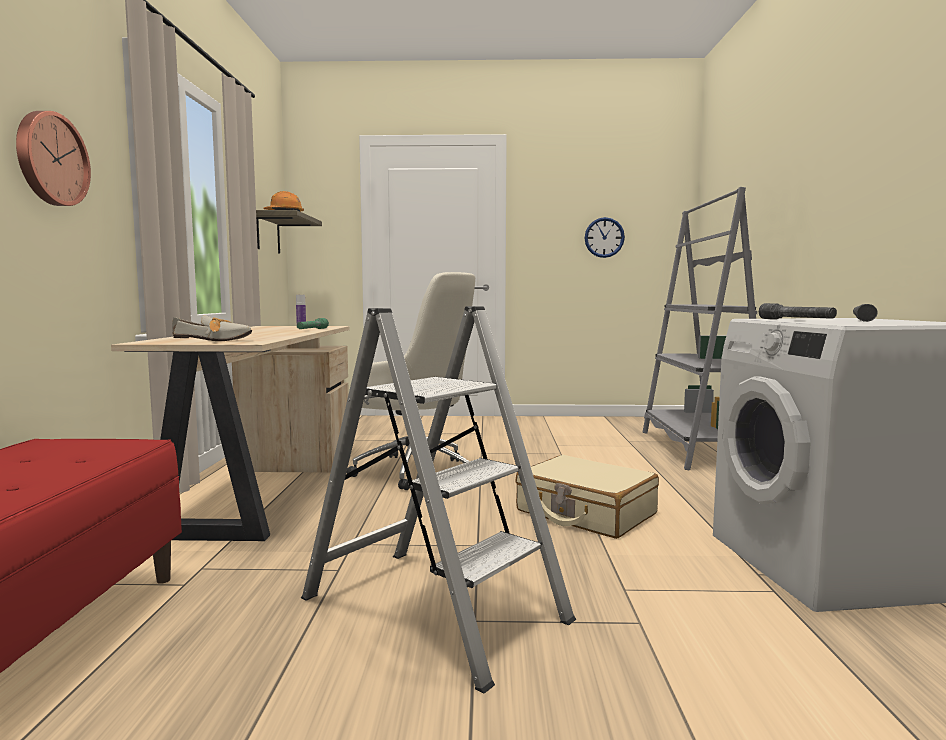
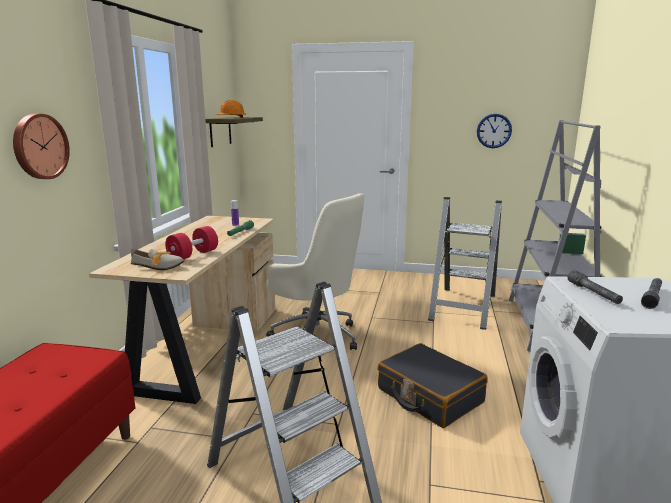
camera: 10 degrees right, 10 degrees up
(258, 336) = (193, 255): none -> red dumbbell
(585, 513) = (429, 396): beige suitcase -> black suitcase
(591, 440) = (463, 307): none -> grey step ladder

